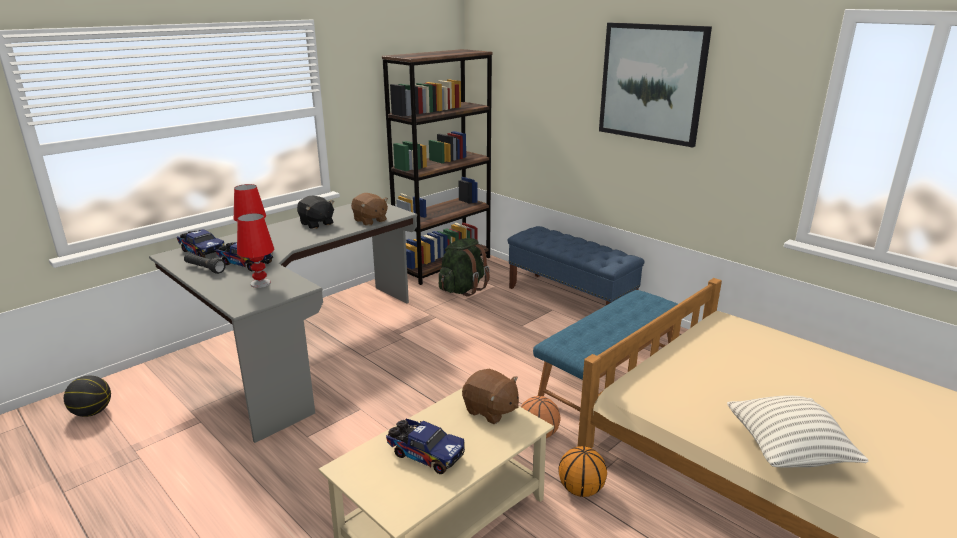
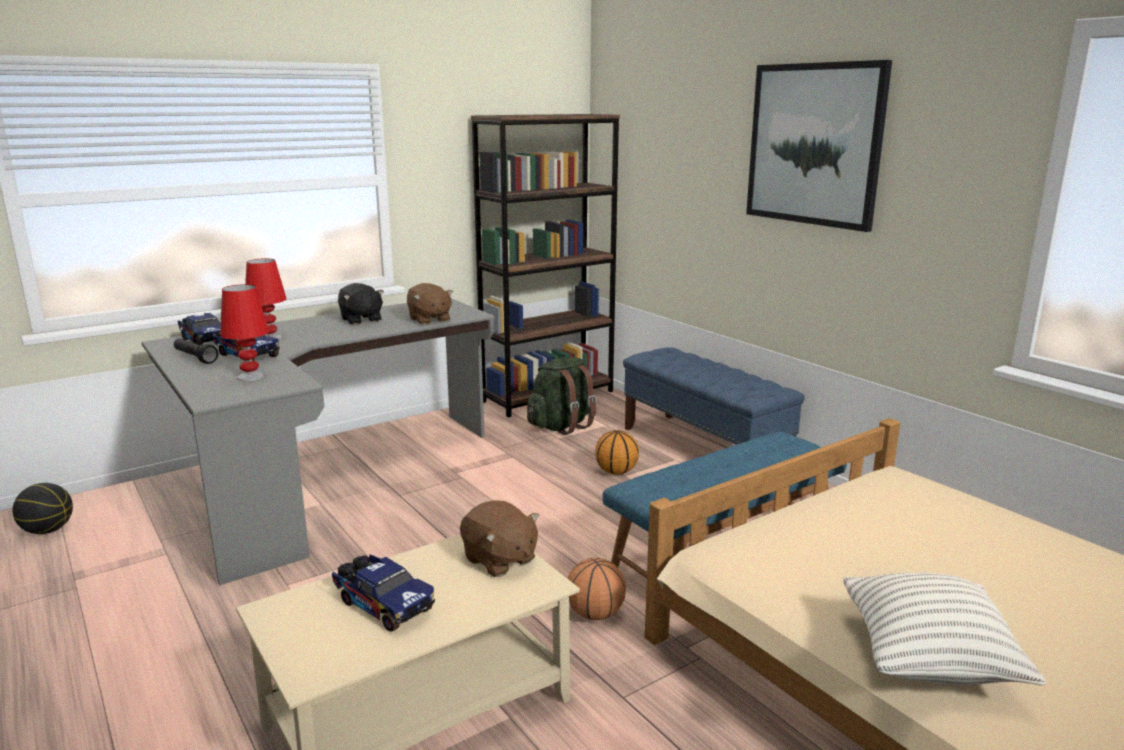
camera: 10 degrees right, 5 degrees down
(581, 489) = (629, 693): basketball -> basketball (616, 471)

